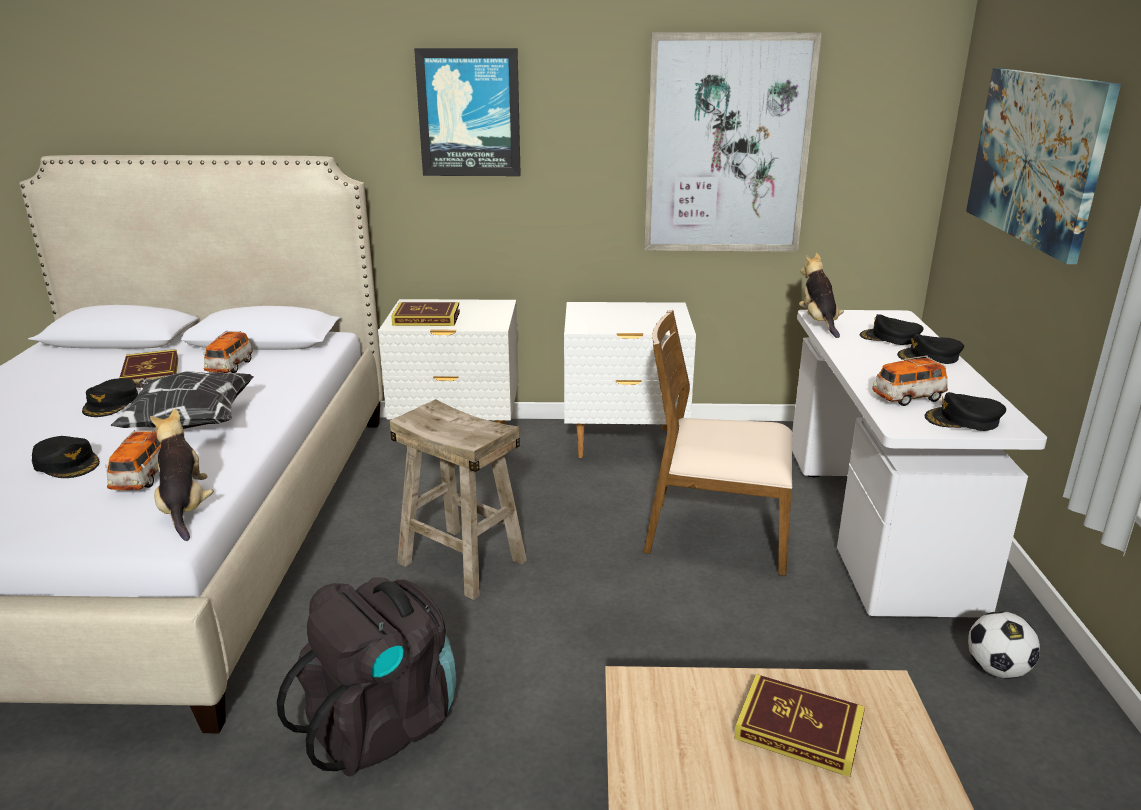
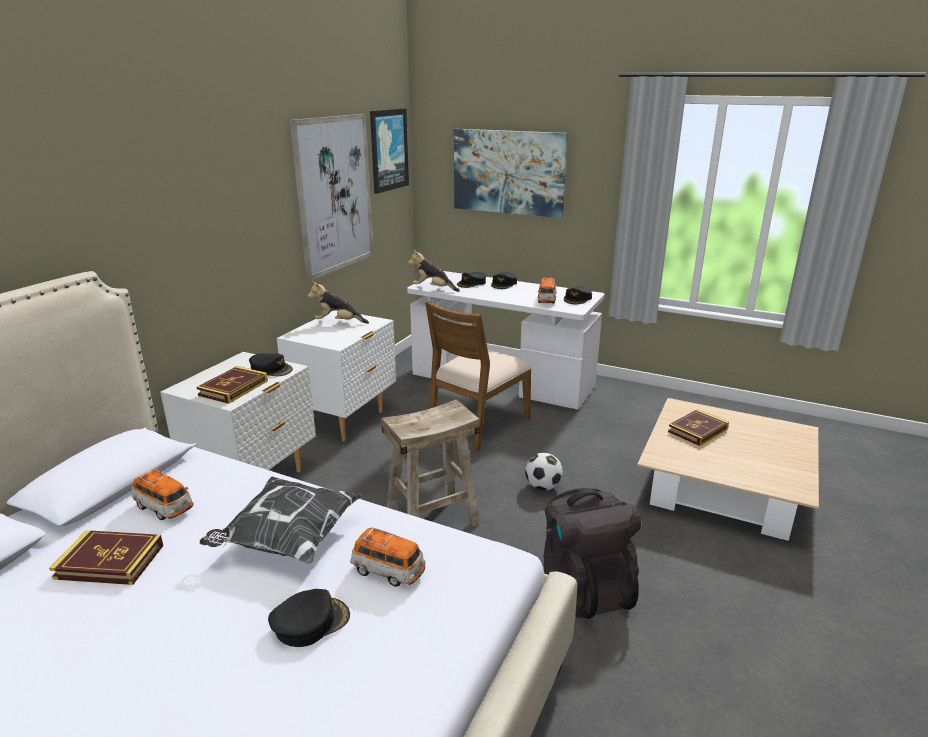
camera: 65 degrees left, 0 degrees up
(112, 403) = (175, 590): black cap -> black cap (271, 369)
(185, 508) = (462, 550): plush toy -> plush toy (338, 323)
(469, 113) = (188, 201): picture -> picture (388, 150)
(997, 669) = (625, 398): football -> football (543, 486)

